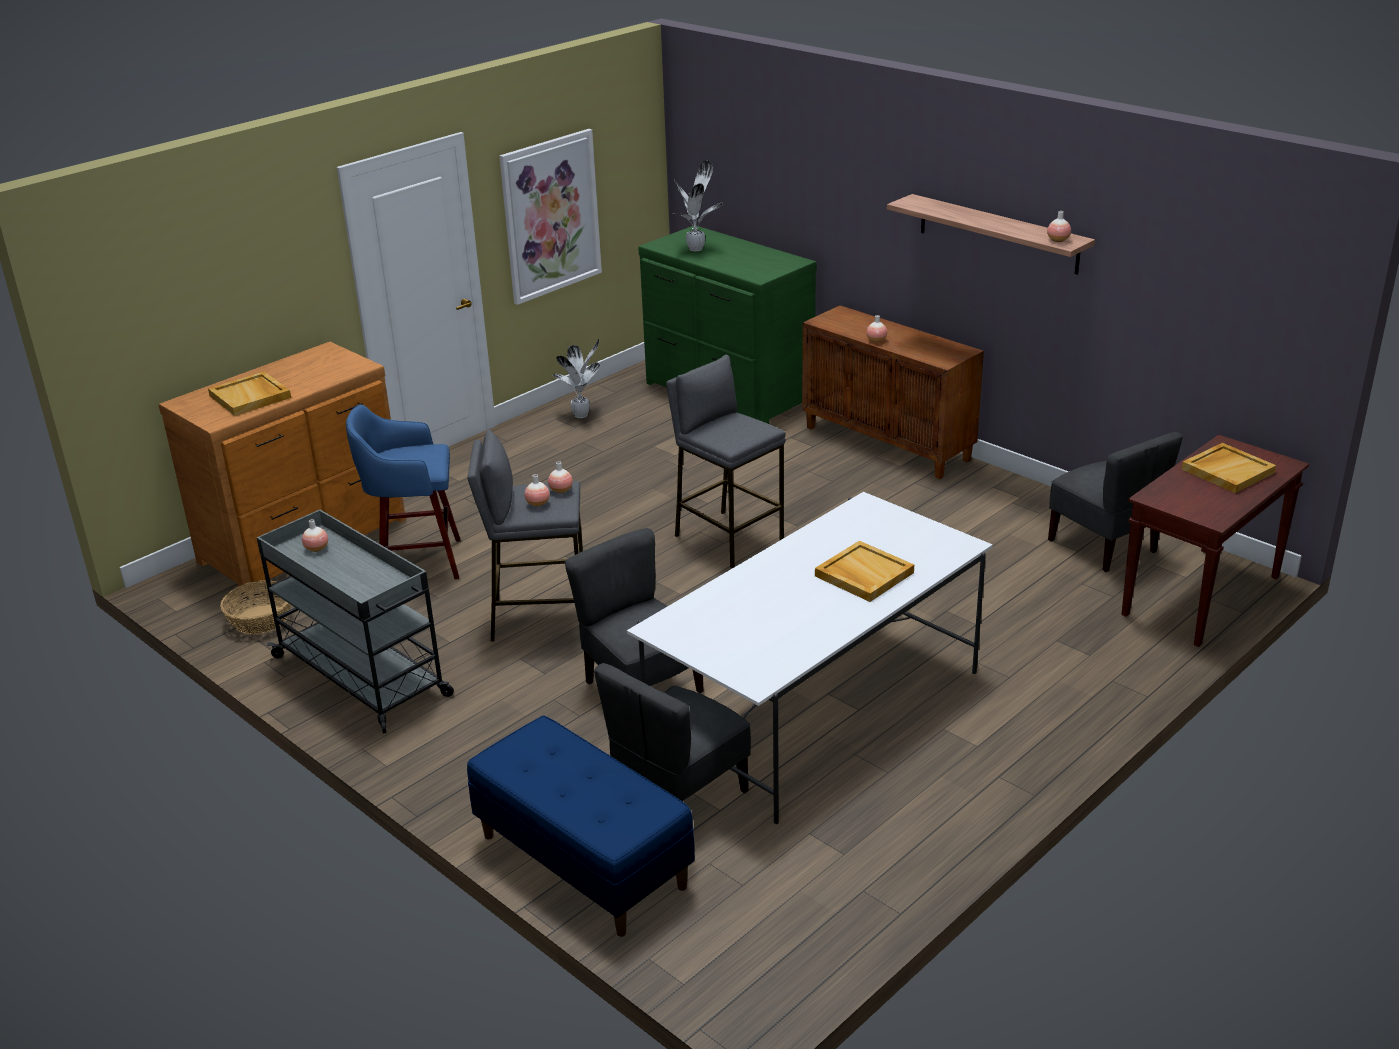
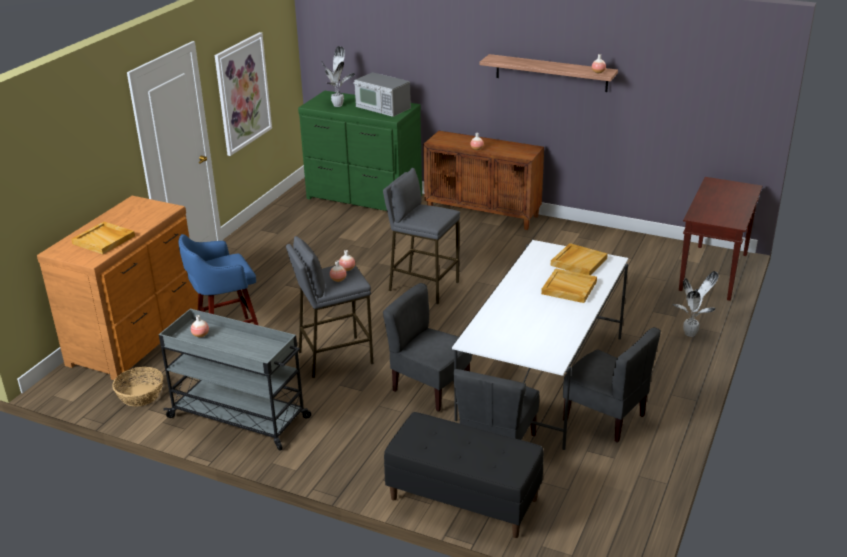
camera: 20 degrees left, 0 degrees up
(581, 861) = (462, 499): blue bench -> black bench
(582, 415) = (277, 225): potted plant -> potted plant (691, 333)
(756, 260) = (382, 108): none -> microwave
(1103, 546) = (644, 253): grey chair -> grey chair (605, 418)
(1227, 470) = (724, 195): beige tray -> beige tray (578, 261)

